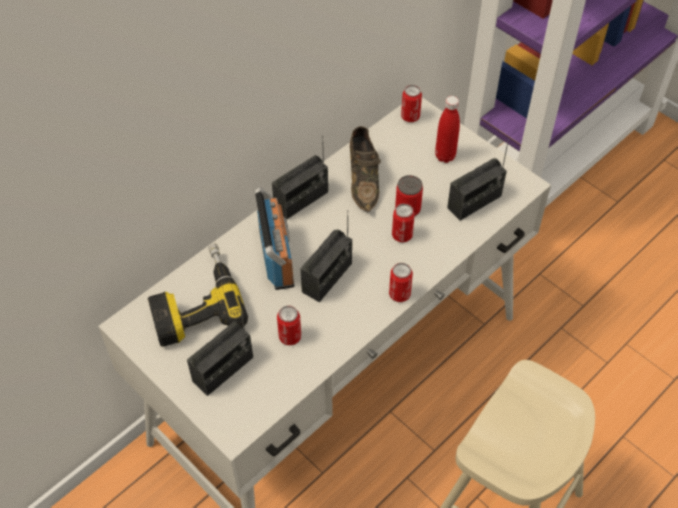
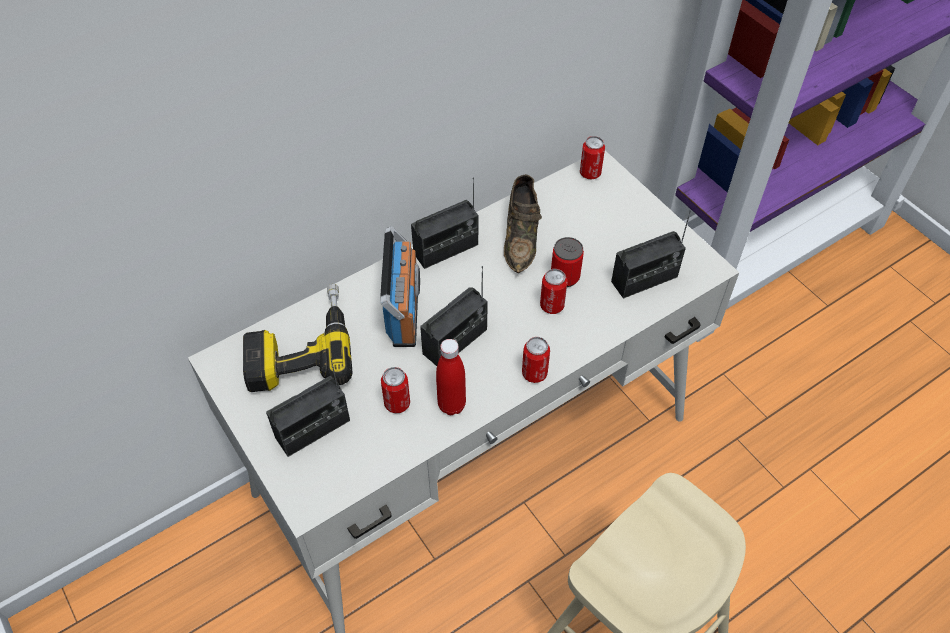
camera: 10 degrees right, 0 degrees up
(445, 156) = (620, 222): red bottle -> red bottle (451, 405)

